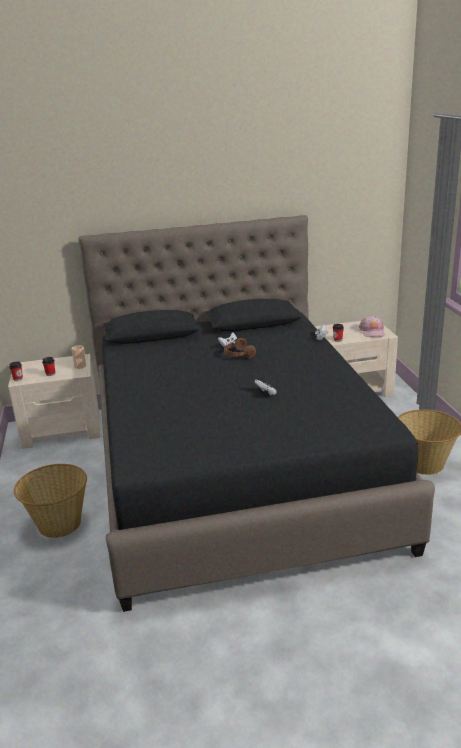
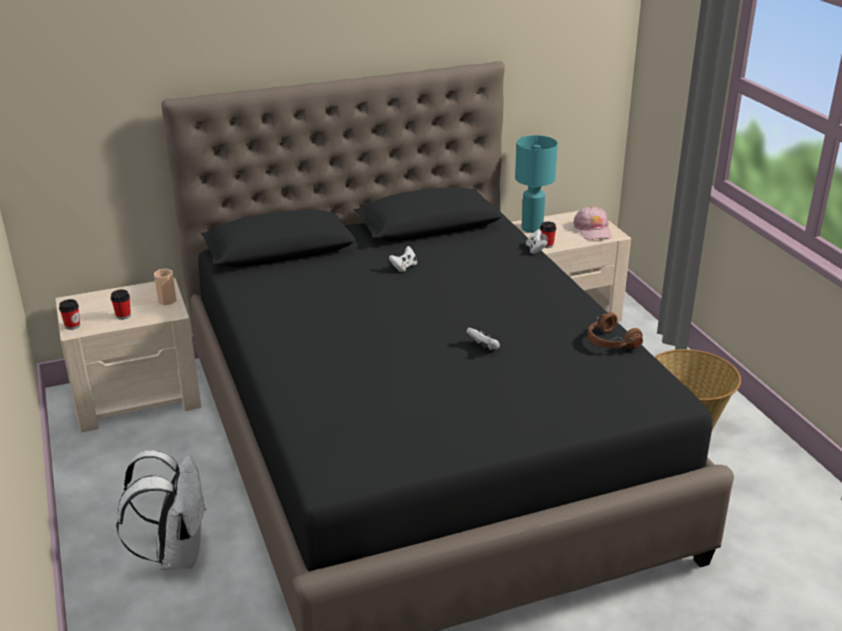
camera: 10 degrees left, 5 degrees up
(58, 524) = (176, 553): basket -> white backpack
(238, 355) = (423, 282): brown headphones -> brown headphones (610, 342)
(331, 330) = (532, 228): none -> turquoise table lamp

